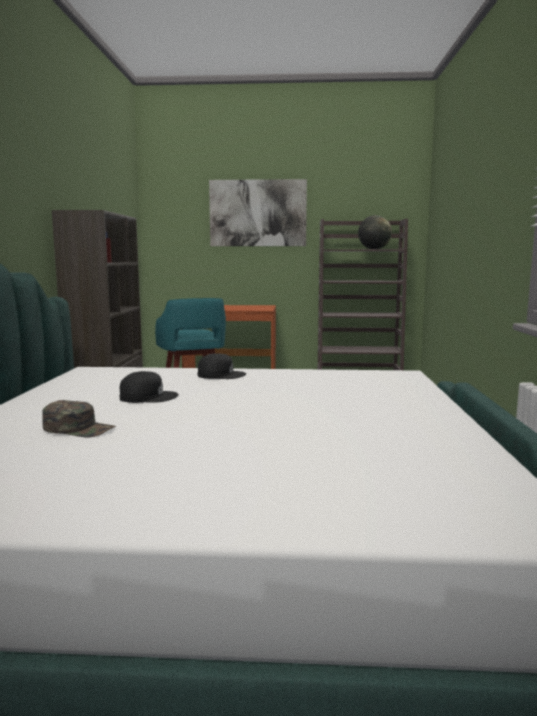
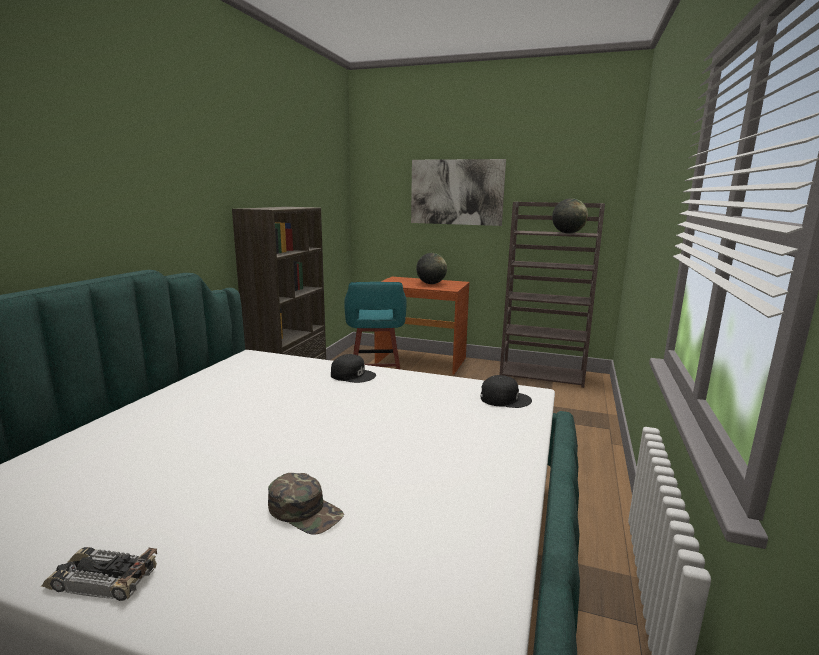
camera: 15 degrees right, 5 degrees up
(79, 428) = (172, 441): green cap -> green cap (305, 511)
(128, 516) = (101, 579): none -> toy car
(148, 396) = (264, 401): black cap -> black cap (504, 399)
(239, 307) = (431, 283): none -> globe

